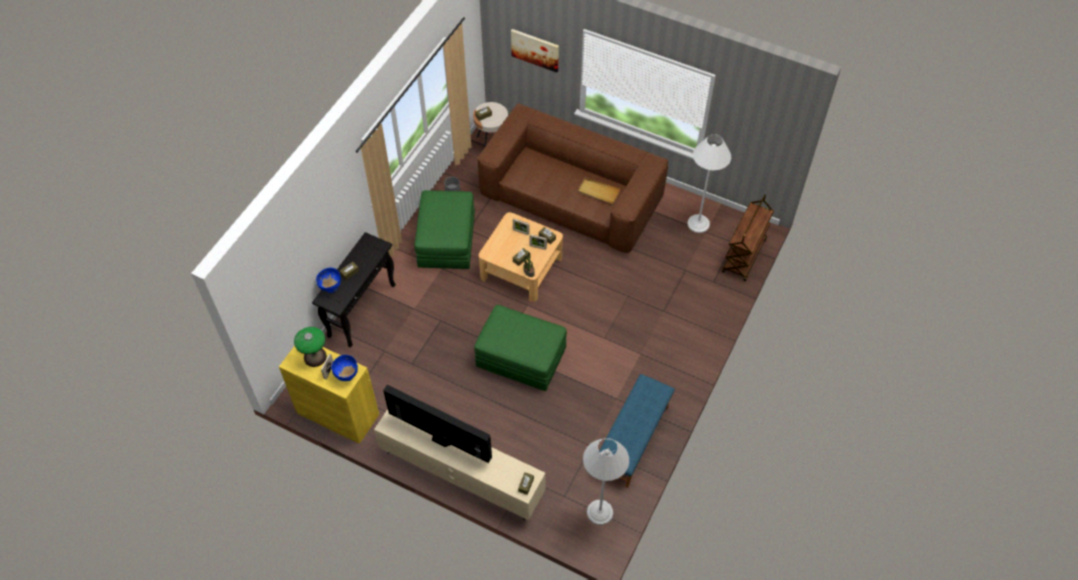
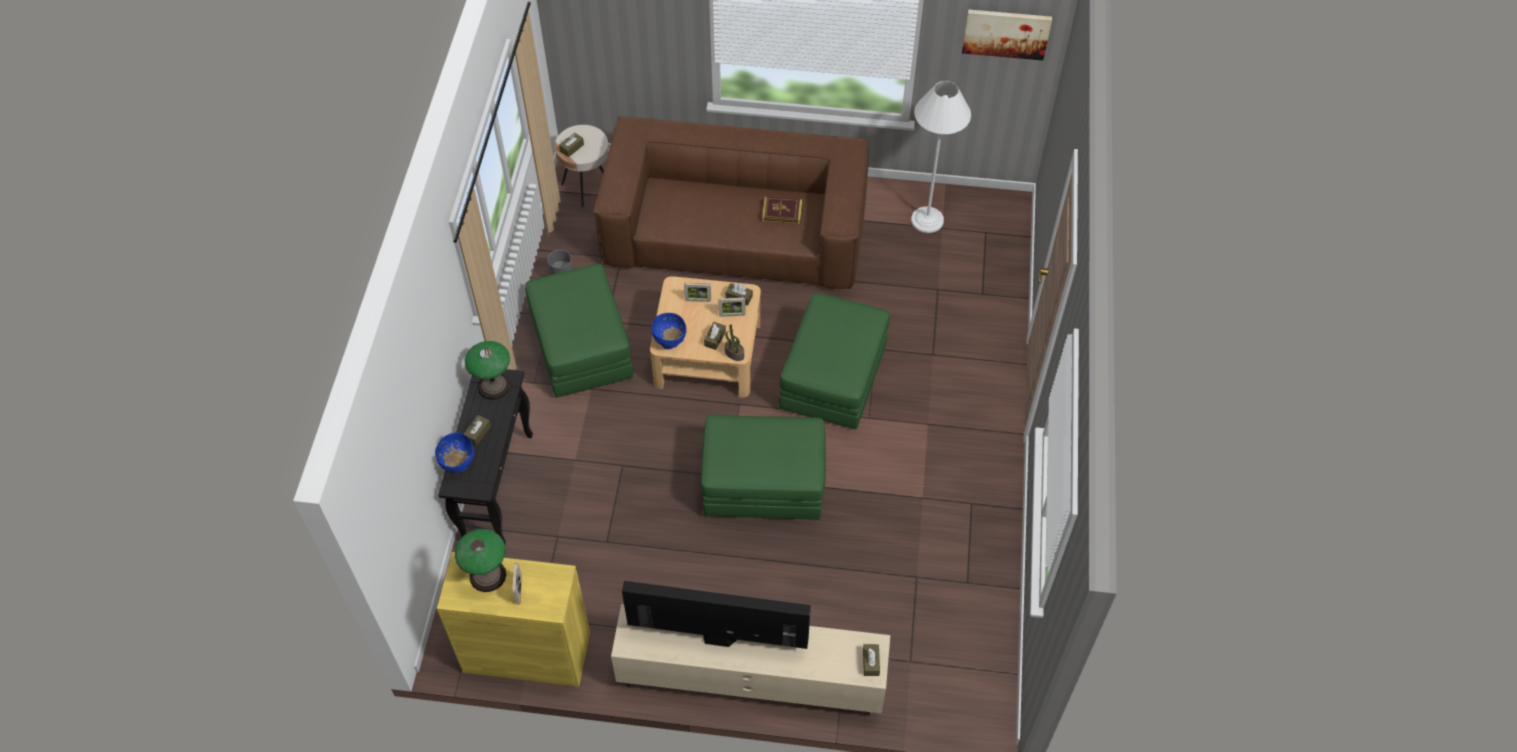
camera: 20 degrees left, 0 degrees up
(347, 376) = (550, 588): blue bowl -> blue bowl (670, 342)
(371, 247) = (493, 386): none -> table lamp
(535, 49) = (633, 28): picture -> picture (1006, 33)
(593, 306) = (833, 378): none -> green ottoman
(598, 192) = (782, 212): beige tray -> book
(600, 512) = (970, 667): white floor lamp -> none
(633, 439) = (971, 548): blue bench -> none
(744, 256) = (1008, 247): brown cart -> none

